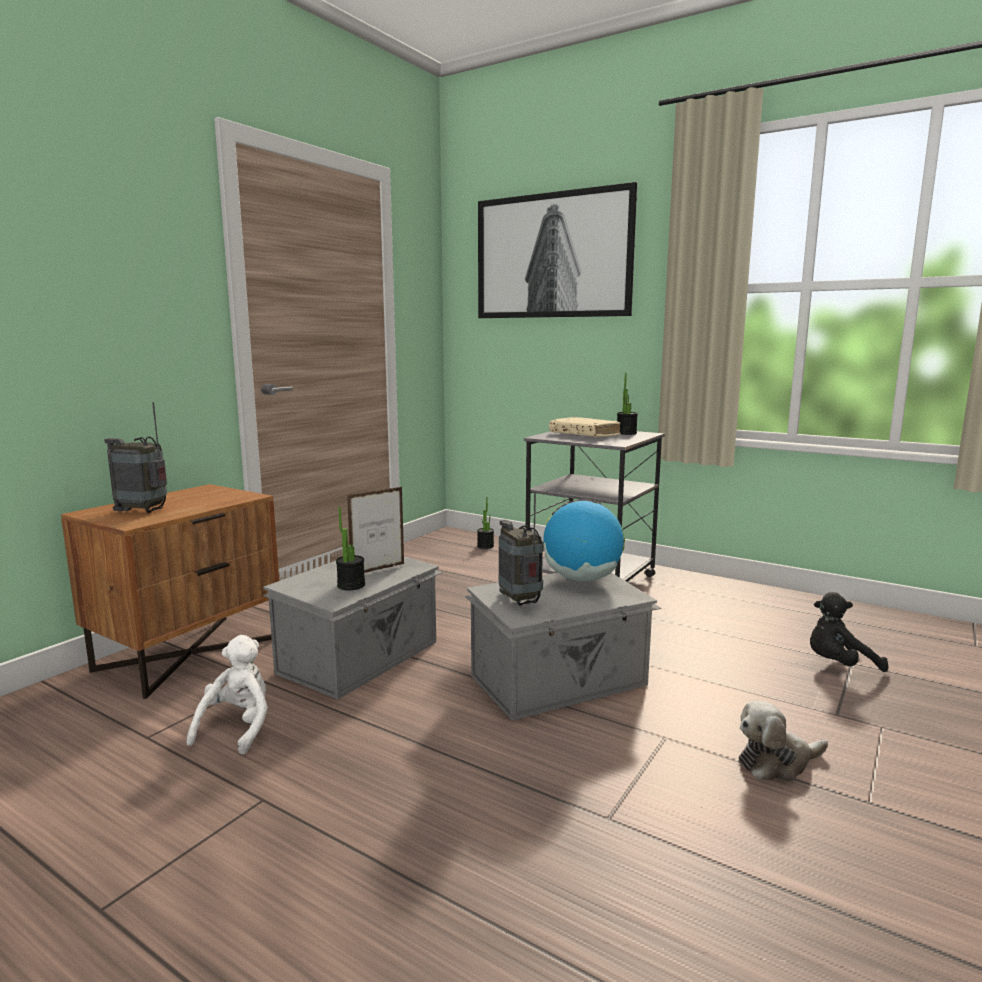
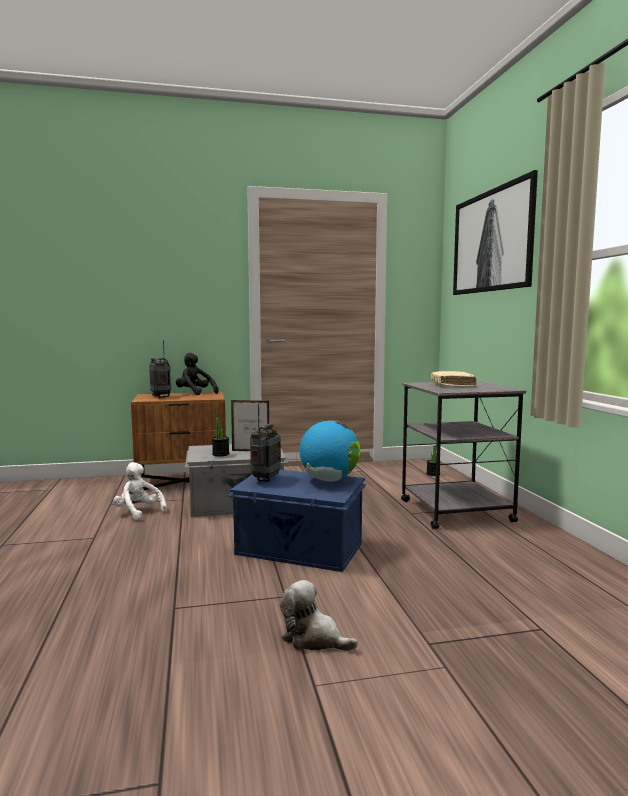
camera: 45 degrees right, 5 degrees down
(238, 728) = (138, 512): white plush toy -> white plush toy turned 105 degrees counterclockwise
(560, 681) = (299, 550): grey storage box -> blue storage box
(626, 433) = (491, 387): potted plant -> none
(838, 665) = (522, 624): black plush toy -> black plush toy (195, 393)

